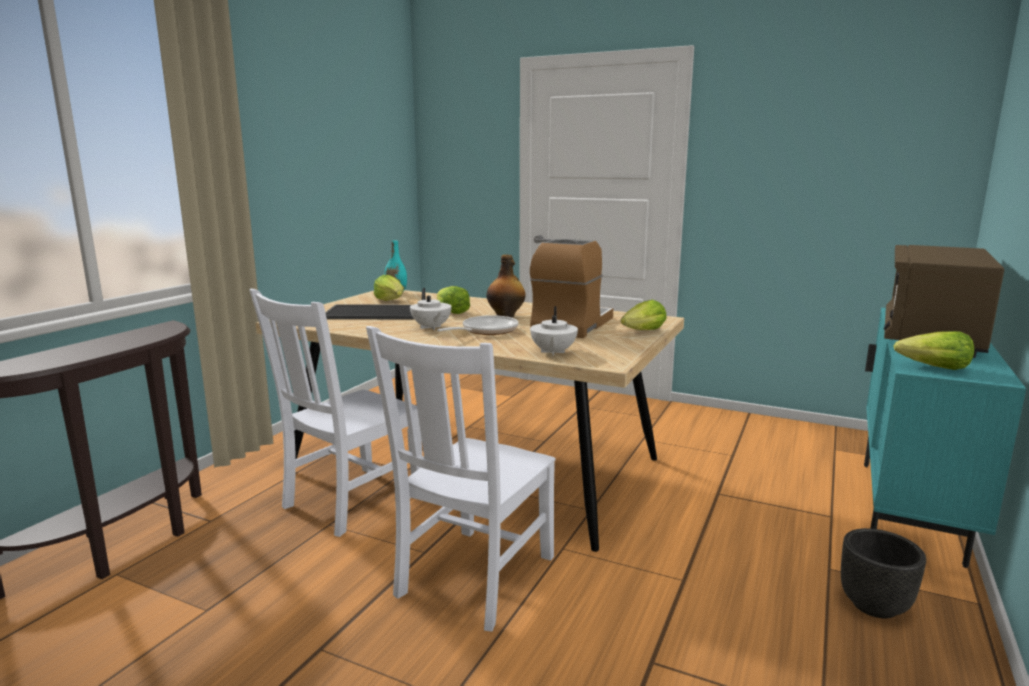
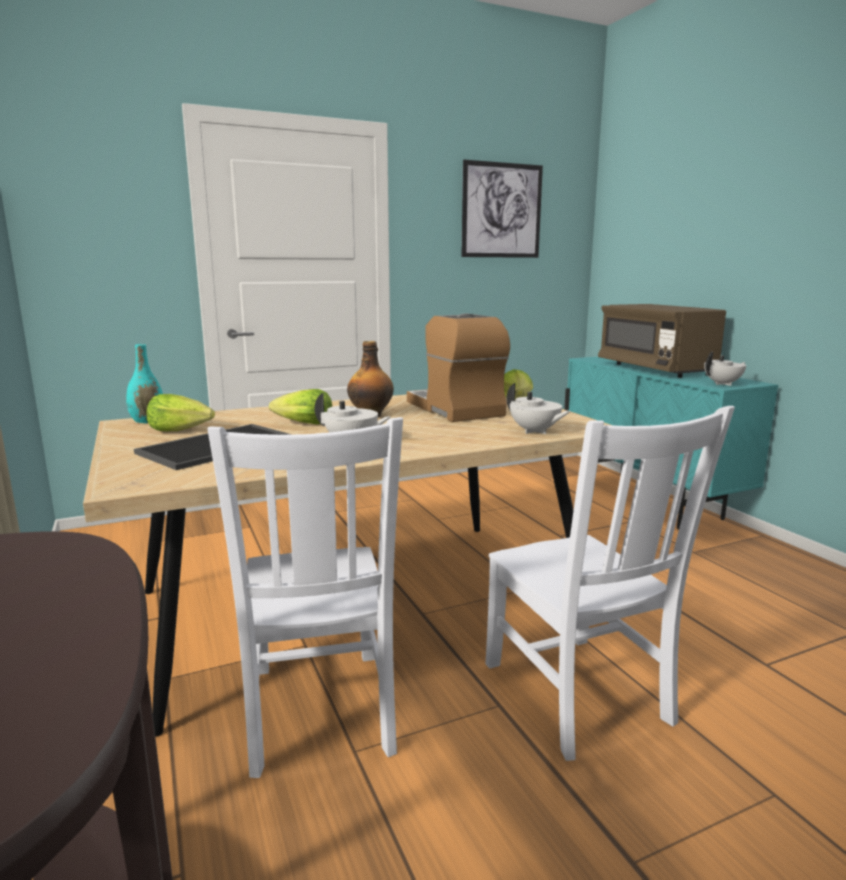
camera: 50 degrees left, 0 degrees up
(486, 331) = (413, 431): frying pan -> none
(833, 123) = (501, 211): none -> picture
(873, 605) = (744, 560): black planter -> none
(934, 368) = (723, 384): lettuce -> white teapot

